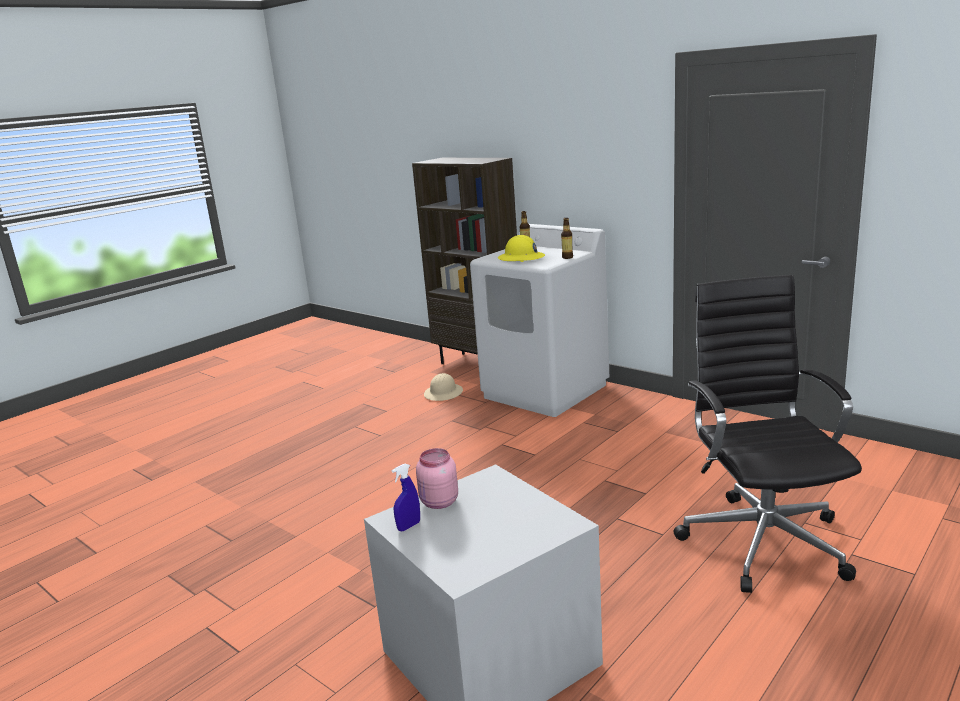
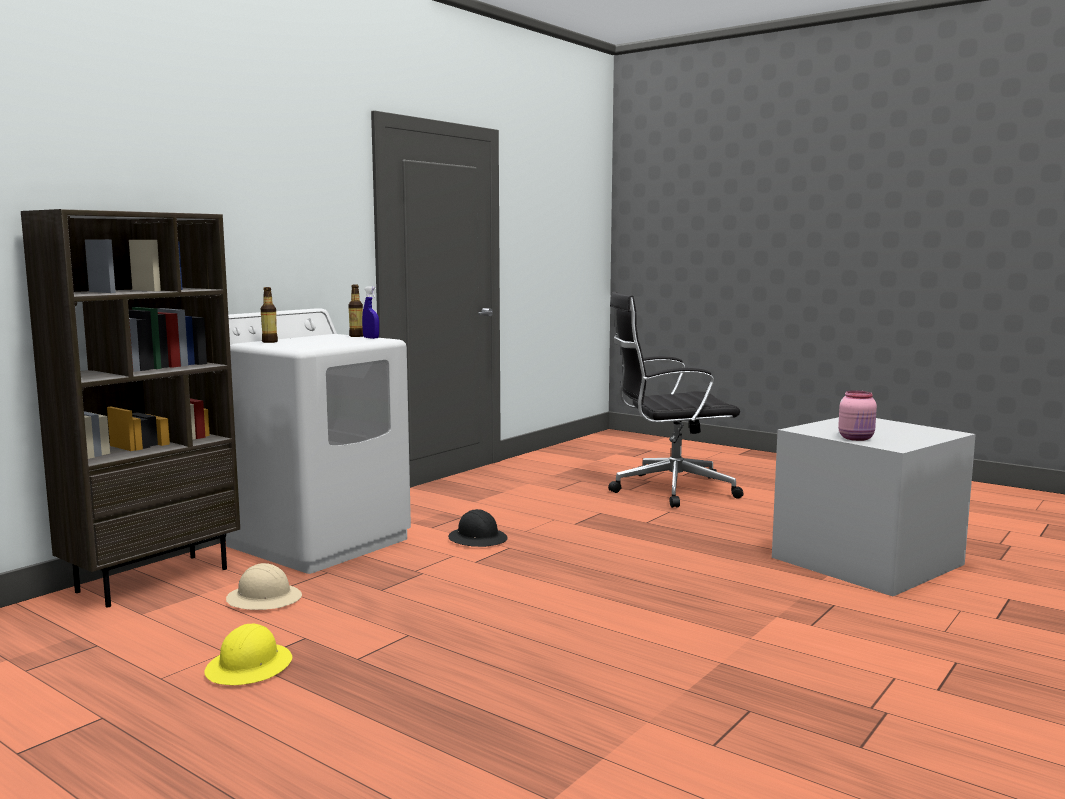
camera: 95 degrees left, 10 degrees down
(409, 526) = (901, 443): blue spray bottle -> blue spray bottle (371, 338)
(521, 258) = (330, 342): yellow hard hat -> yellow hard hat (250, 667)
(555, 441) = (478, 539): none -> black hard hat

